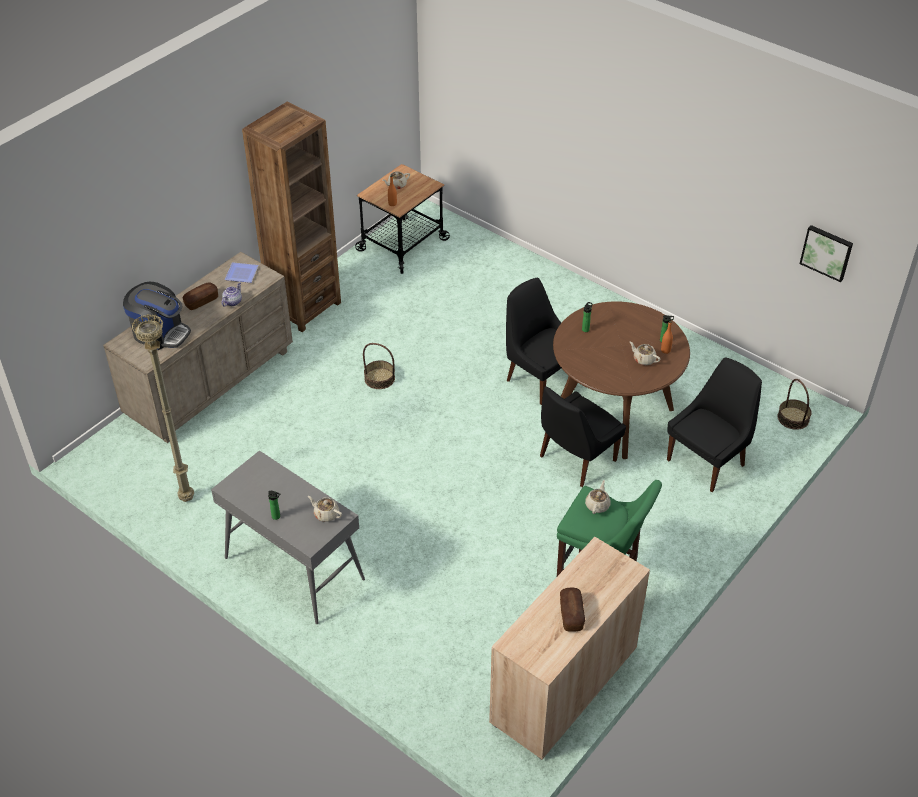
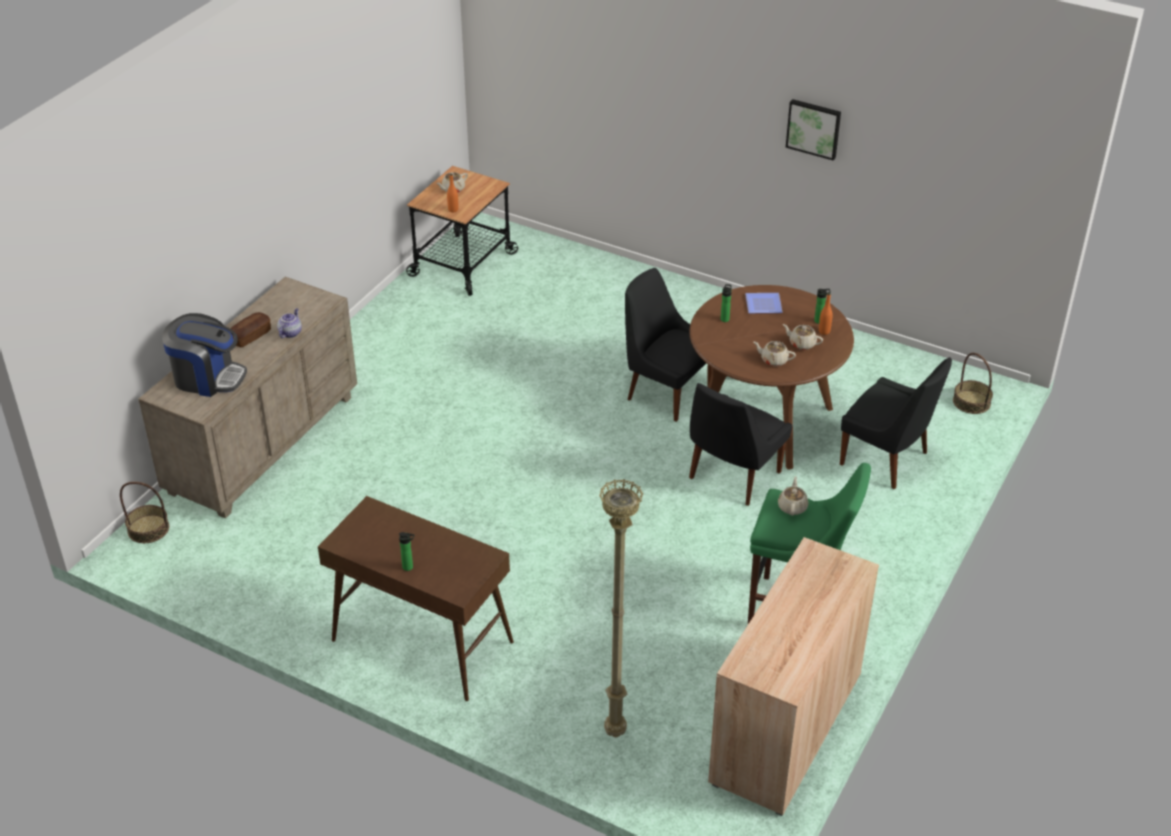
camera: 10 degrees left, 5 degrees down
(188, 498) = (267, 579): beige floor lamp -> beige floor lamp (616, 732)
(242, 274) = (294, 301): plate -> plate (764, 305)
(293, 568) = (421, 642): grey console table -> brown console table
(304, 307) = (359, 345): brown bookcase -> none
(326, 514) = (469, 557): beige teapot -> beige teapot (773, 360)
(379, 378) = (473, 414): basket -> basket (148, 529)
(571, 614) = (801, 625): bread -> none
(707, 461) = (887, 460): black chair -> black chair turned 90 degrees clockwise
(827, 252) = (993, 196): picture -> picture (814, 128)

